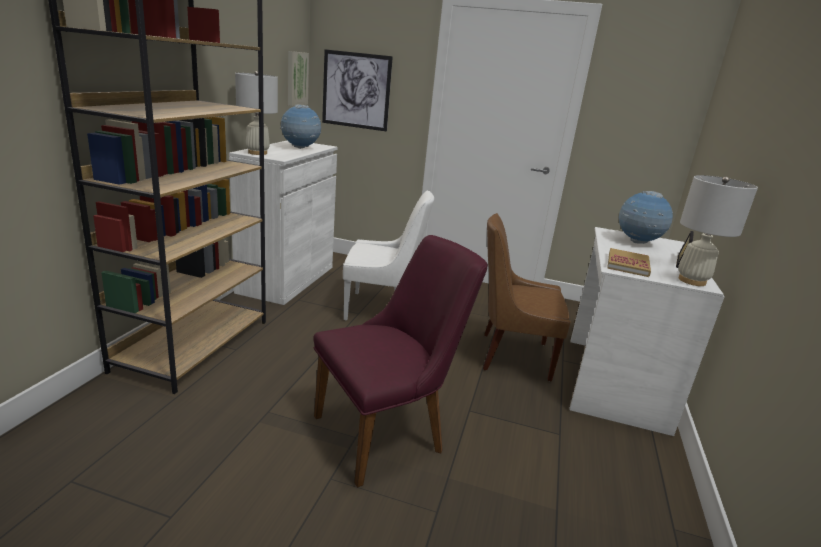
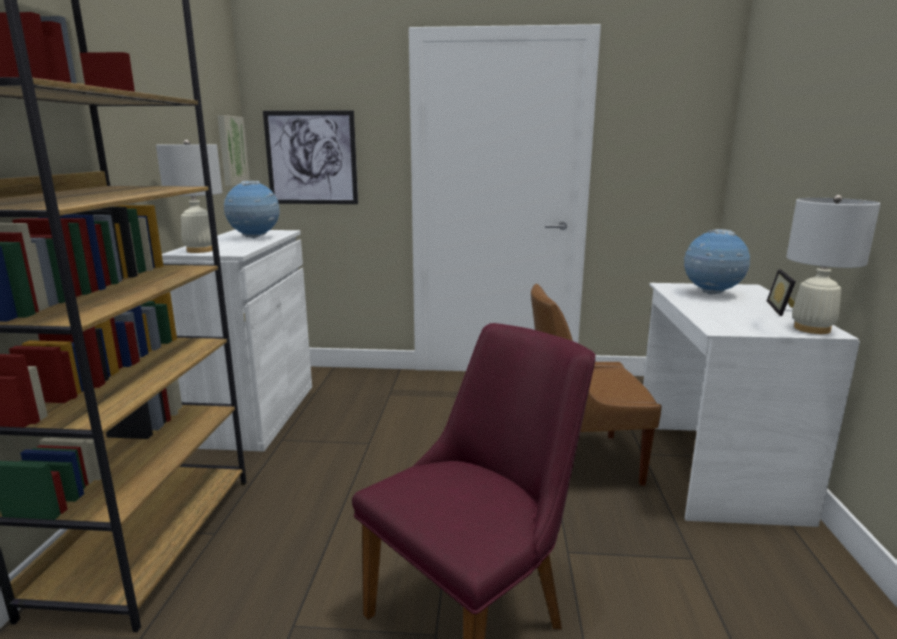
camera: 10 degrees left, 5 degrees down
(381, 309) = (396, 432): white chair -> none
(628, 264) = (727, 321): book -> none

